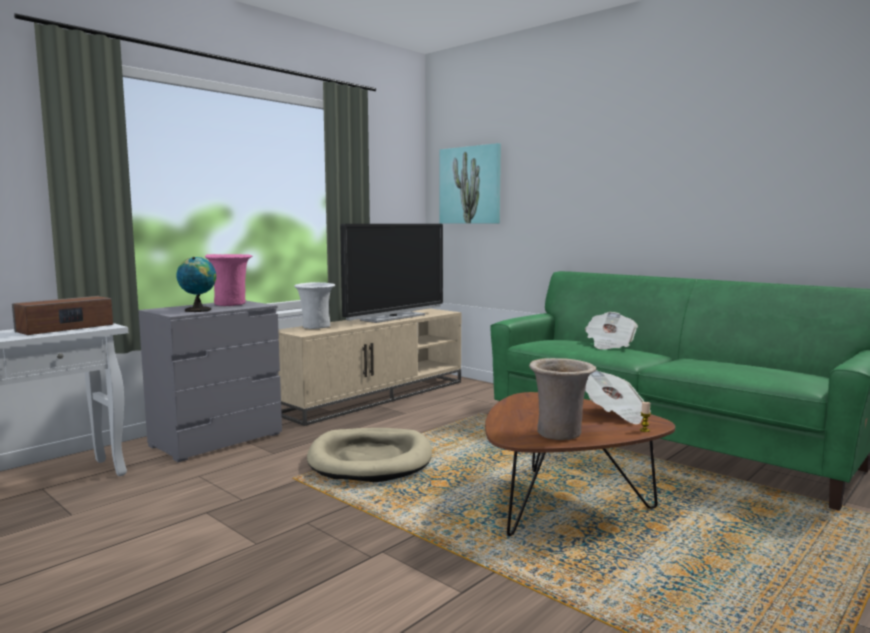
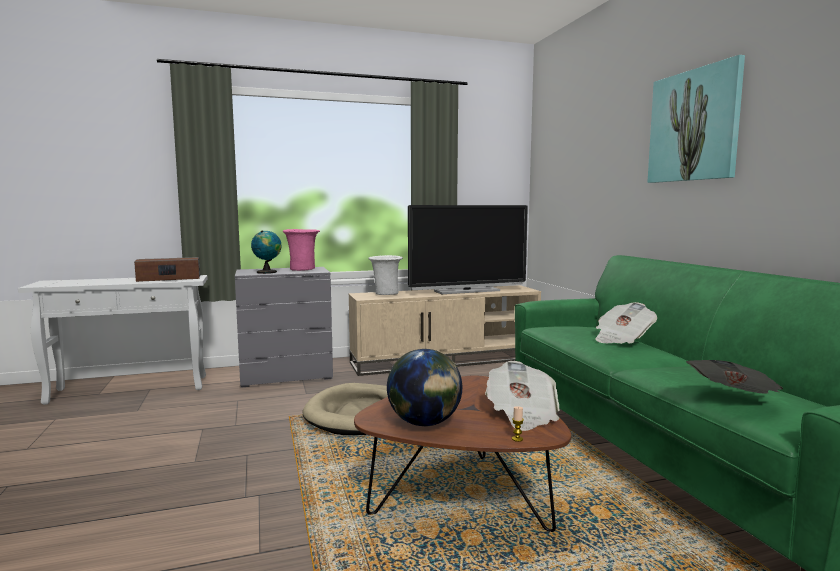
camera: 30 degrees right, 0 degrees up
(470, 185) = (559, 167): picture -> picture (693, 126)
(561, 434) = (424, 423): beige vase -> globe
(758, 374) = (733, 399): none -> newspaper

